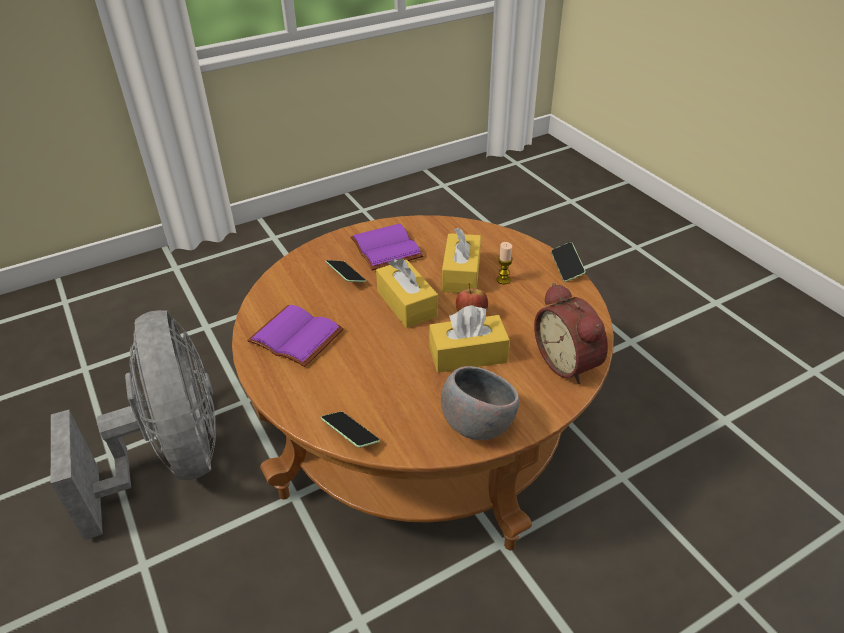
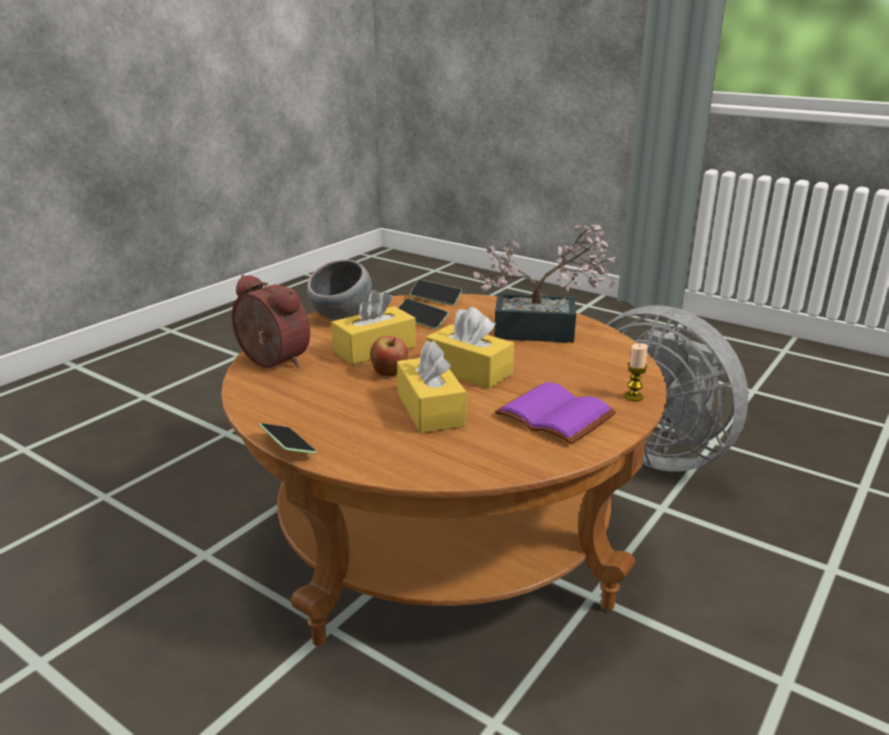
camera: 155 degrees right, 15 degrees down
(298, 336) = (545, 331): purple book -> potted plant
(346, 277) = (564, 378): phone -> phone (421, 321)
(503, 280) = (371, 414): candle -> candle (633, 397)

